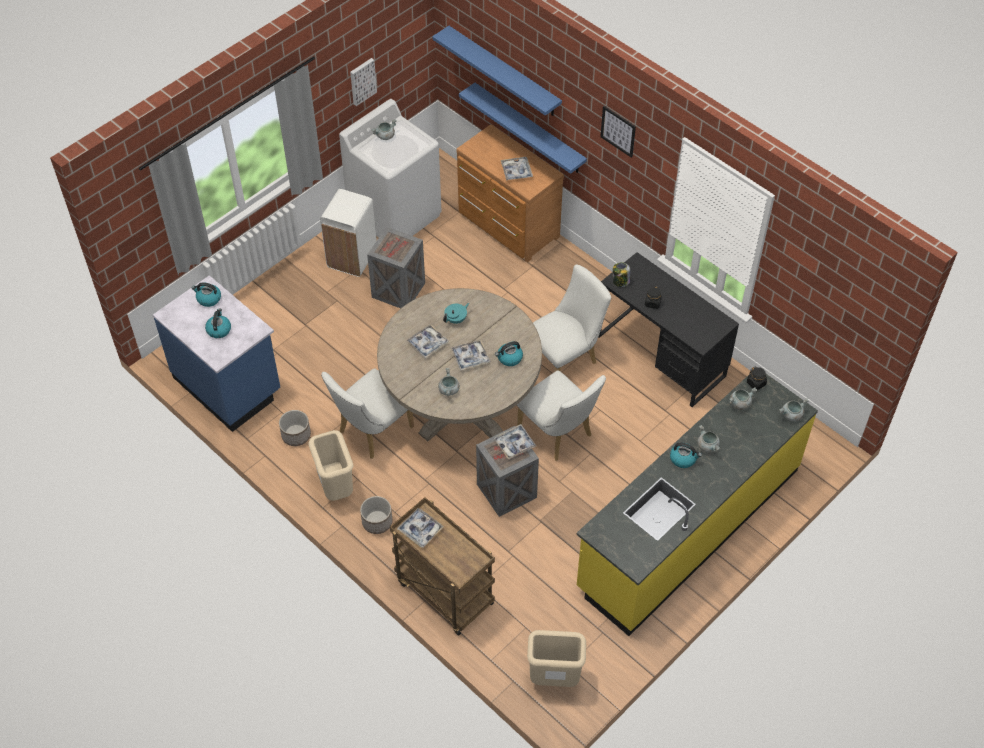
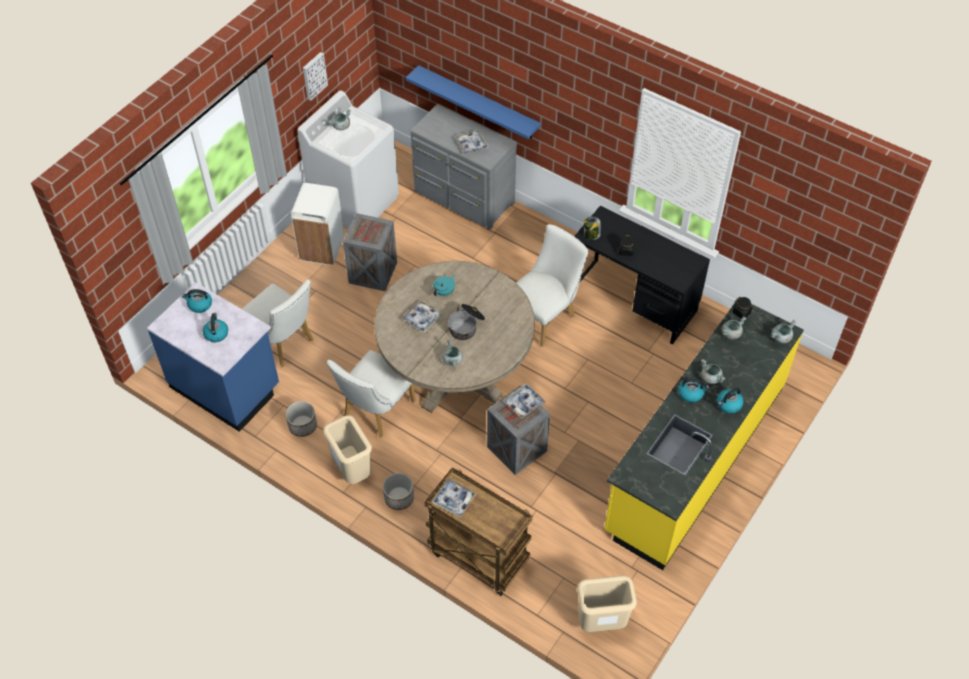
camera: 10 degrees left, 0 degrees up
(470, 357) = (466, 326): tray -> cooking pot
(504, 72) = (449, 50): blue shelf -> none
(507, 226) = (463, 199): brown dresser -> grey dresser
(509, 358) = (503, 322): kettle -> kettle (728, 405)
(558, 434) = (554, 388): white chair -> white chair (283, 343)
(618, 131) = (573, 92): picture -> none

